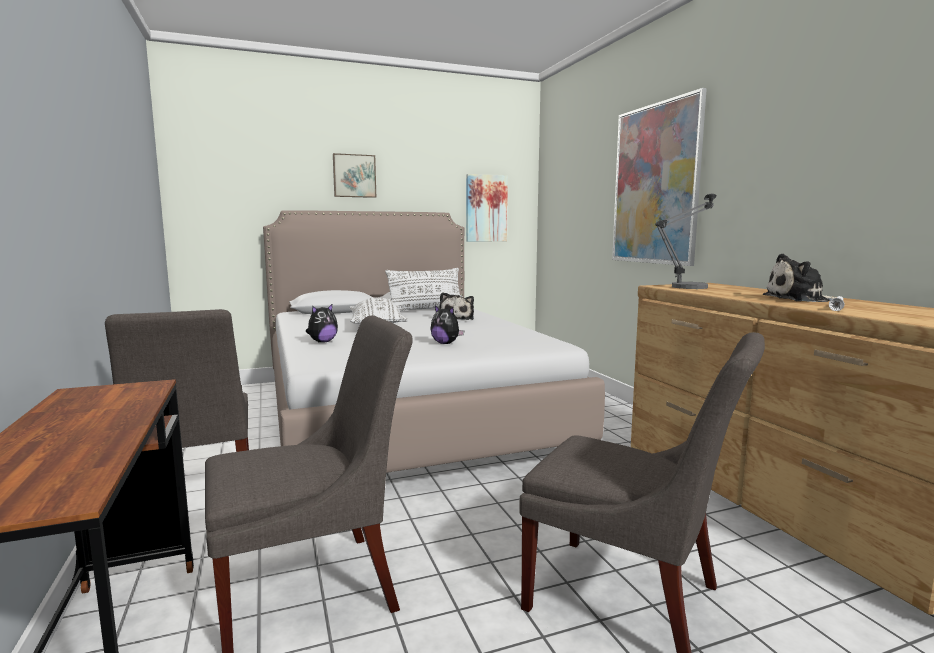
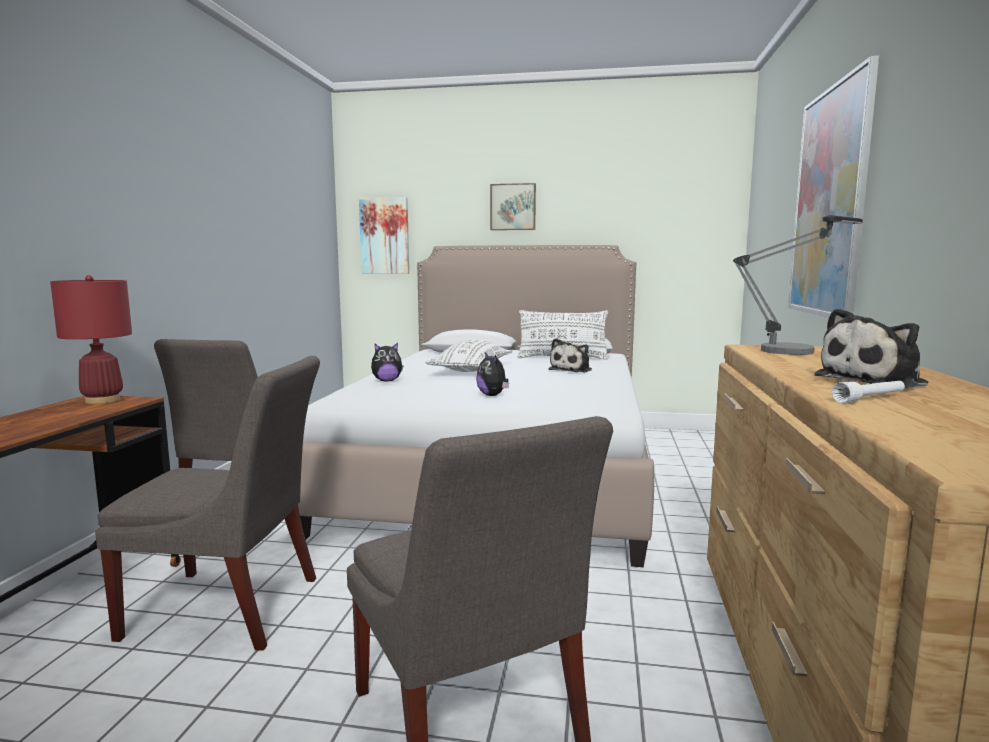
camera: 30 degrees right, 0 degrees up
(104, 392) = (103, 400): none -> red table lamp
(486, 208) = (671, 239): picture -> picture (384, 236)
(799, 299) = (875, 381): plush toy -> plush toy turned 60 degrees counterclockwise

